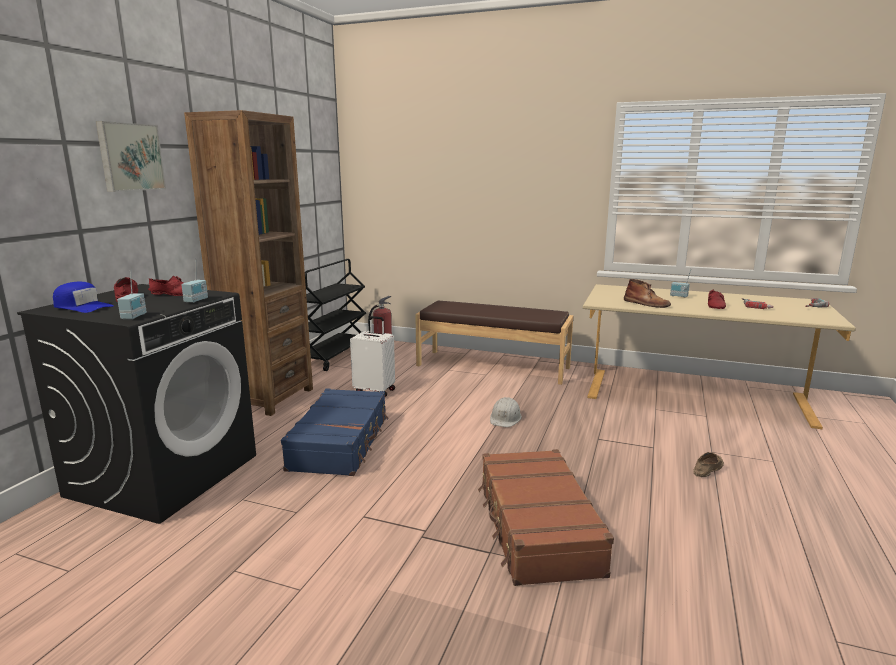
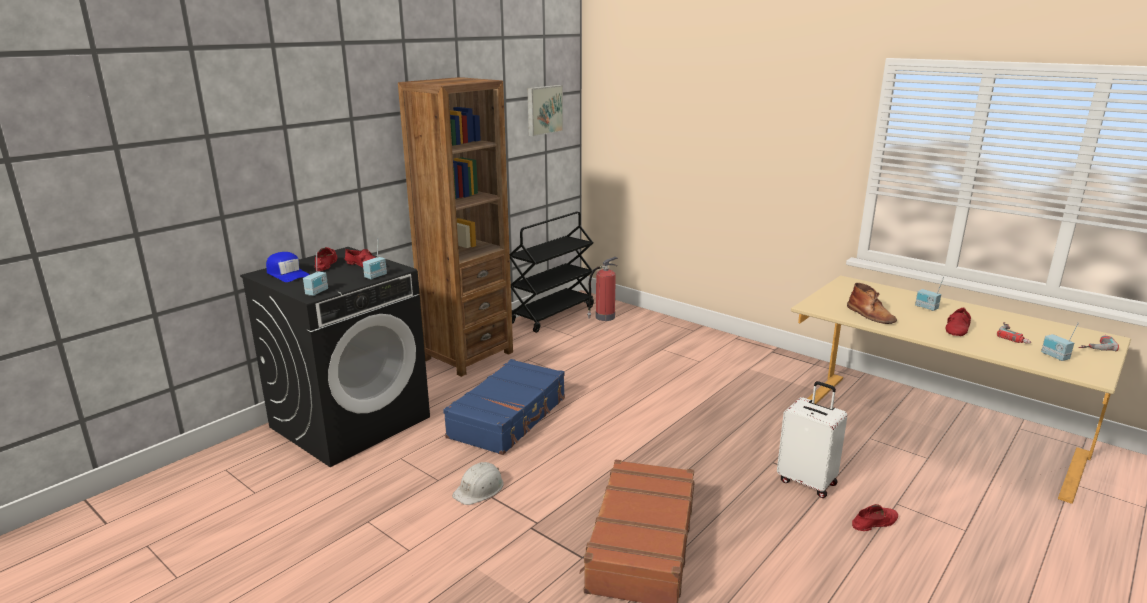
camera: 20 degrees right, 5 degrees up
(130, 157) = (343, 132): picture -> picture (543, 110)
(375, 391) = (571, 364): white suitcase -> white suitcase (807, 481)
(493, 366) = (714, 352): brown bench -> none
(505, 418) = (687, 419): white hard hat -> white hard hat (479, 489)
(707, 468) = (874, 522): beige shoe -> red shoe
(795, 314) = (1054, 356): none -> radio

